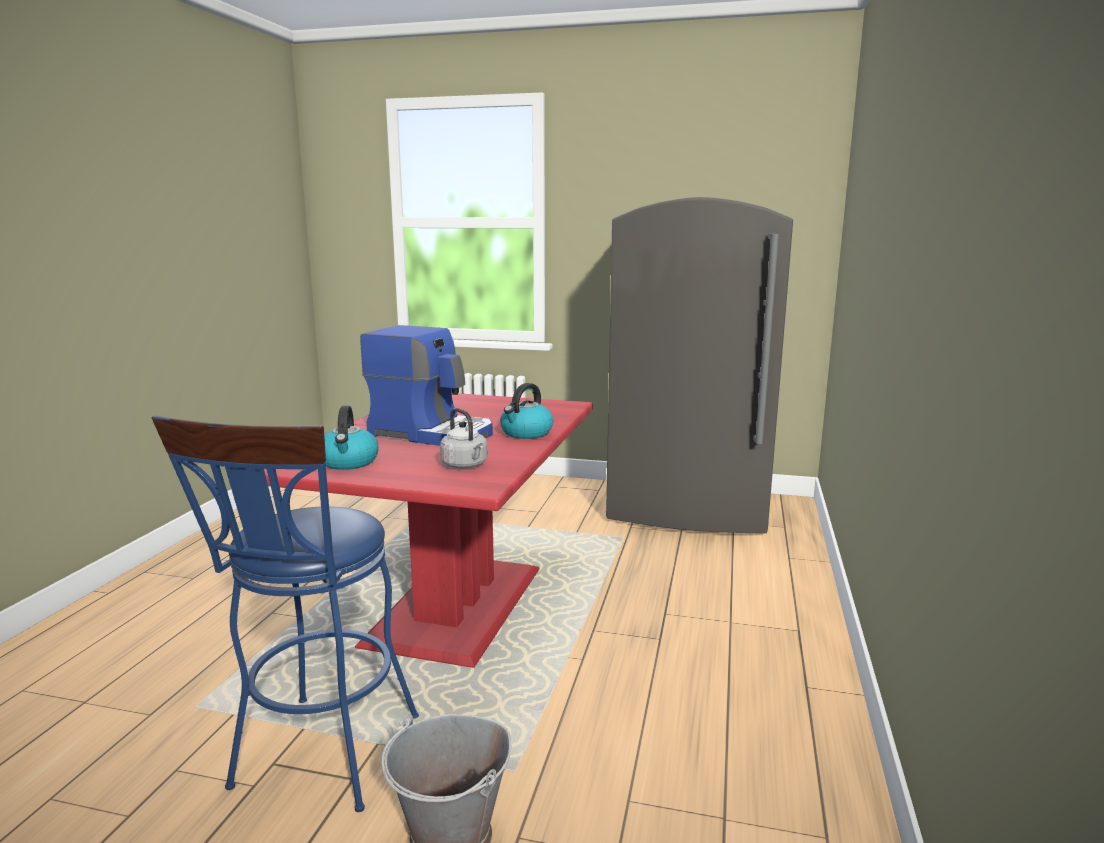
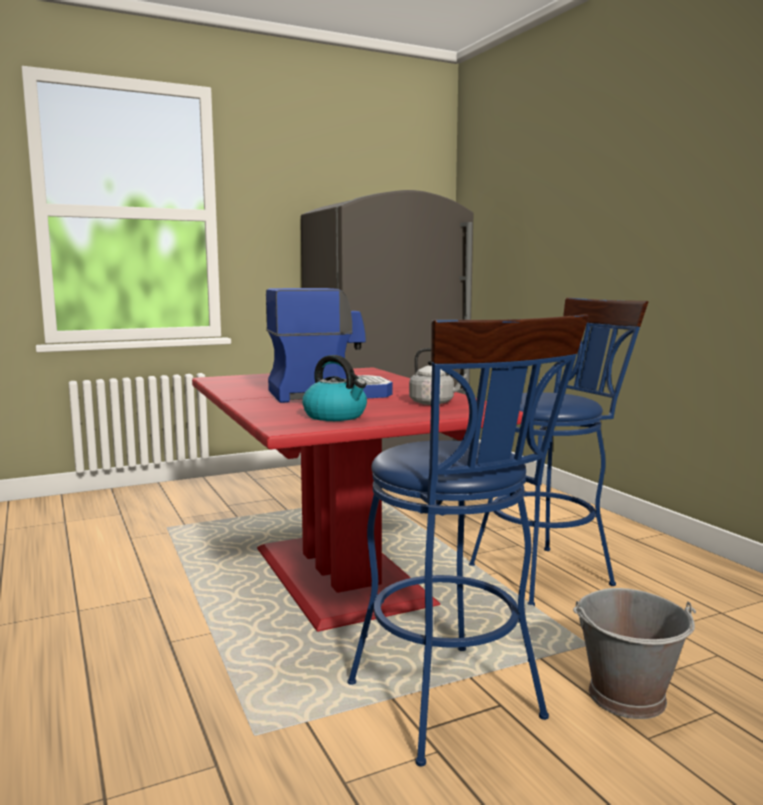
camera: 40 degrees left, 5 degrees down
(526, 433) = (400, 384): kettle -> none
(630, 682) = (549, 572): none -> blue stool

